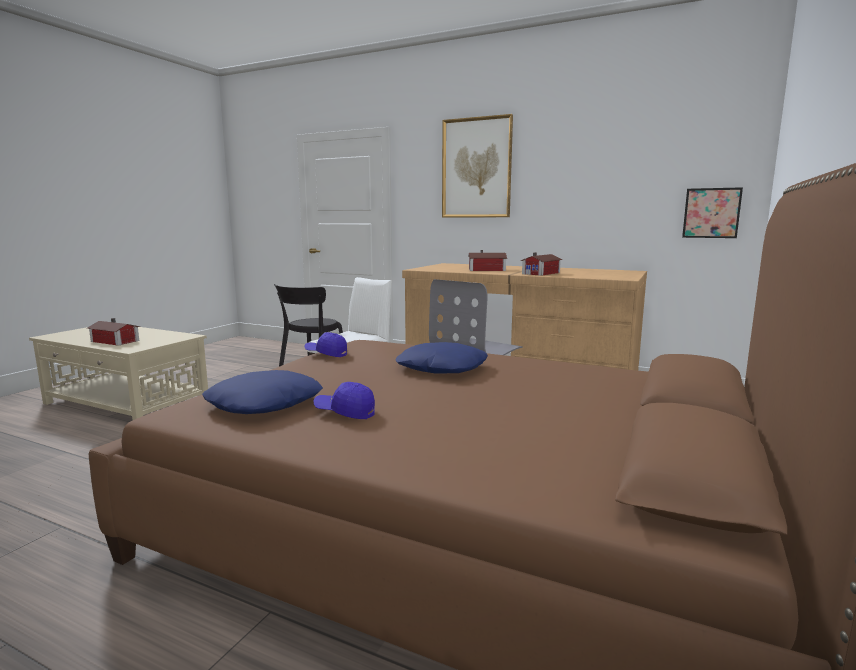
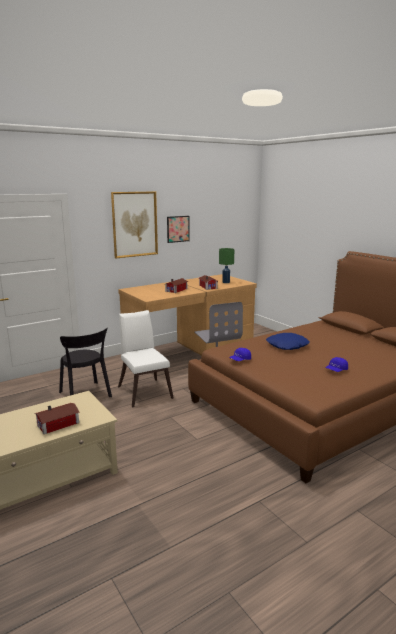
camera: 60 degrees left, 5 degrees up
(264, 403) = (314, 381): blue pillow -> none
(593, 274) = (226, 282): none -> green table lamp
(711, 213) = (242, 243): picture -> picture (178, 229)

